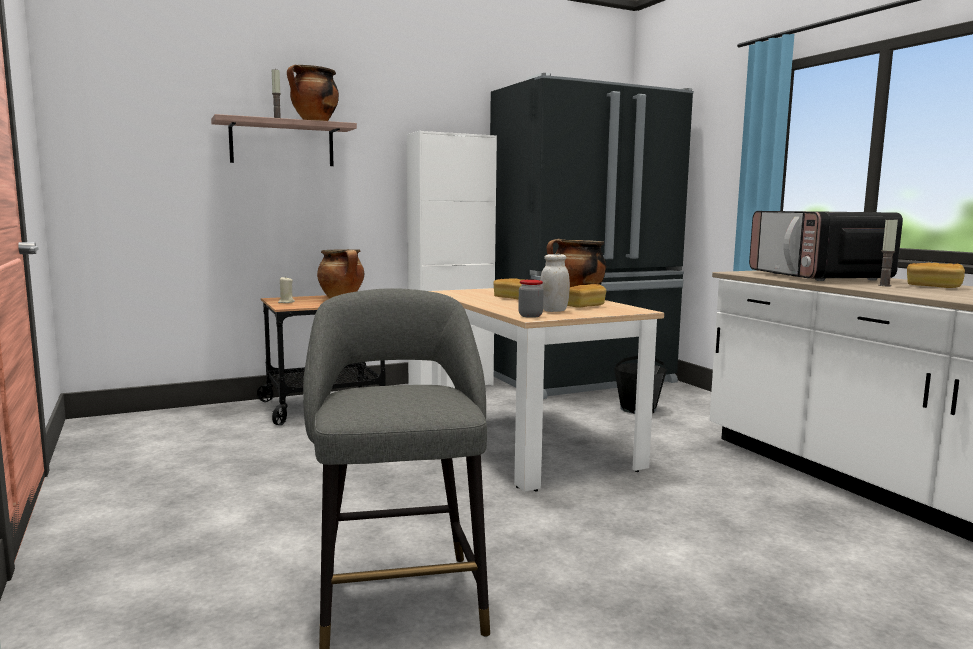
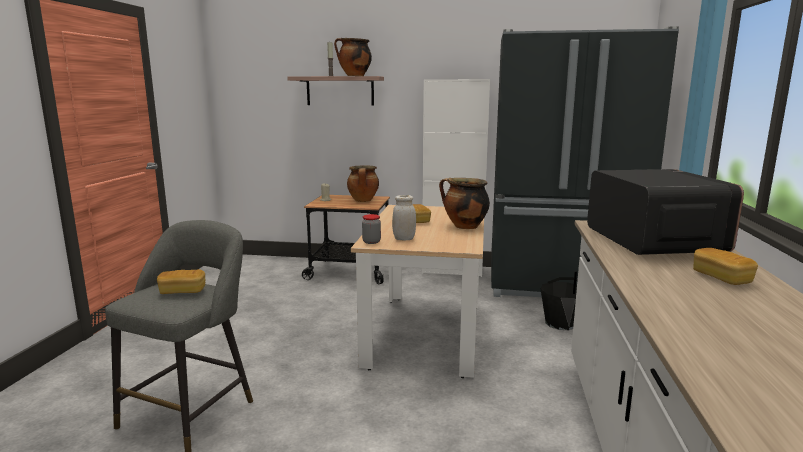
camera: 35 degrees right, 5 degrees up
(584, 306) = (441, 237): bread -> bread (182, 291)
(818, 277) = (652, 241): microwave -> microwave turned 150 degrees clockwise
(884, 285) = (666, 267): candle -> none

